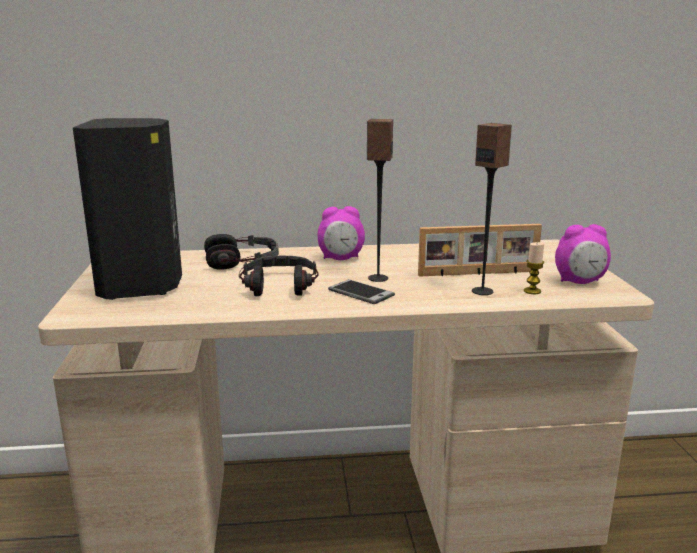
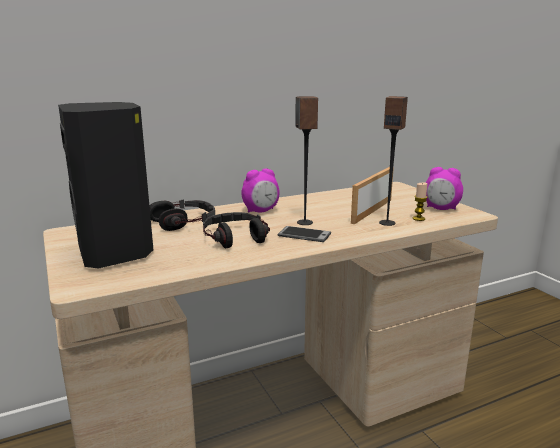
camera: 20 degrees left, 0 degrees up
(478, 274) = (370, 211): picture frame -> picture frame turned 150 degrees clockwise
(580, 282) = (441, 209): alarm clock -> alarm clock turned 45 degrees clockwise

